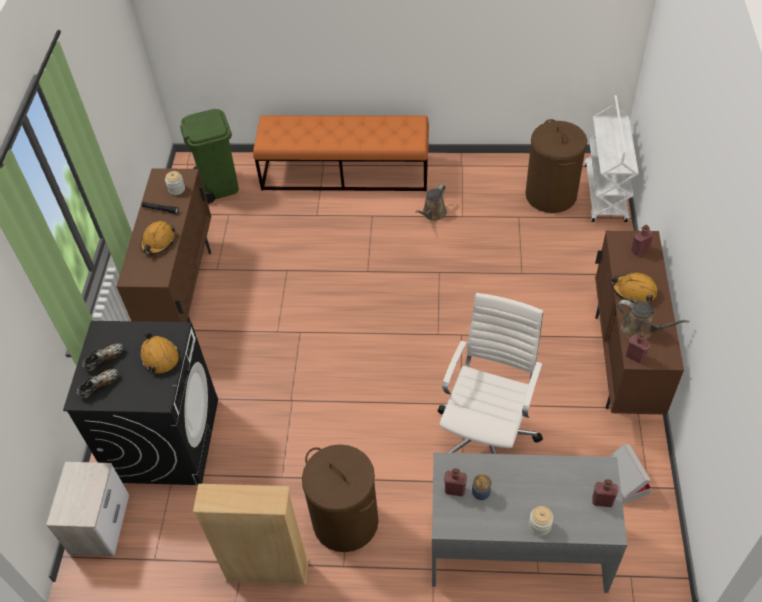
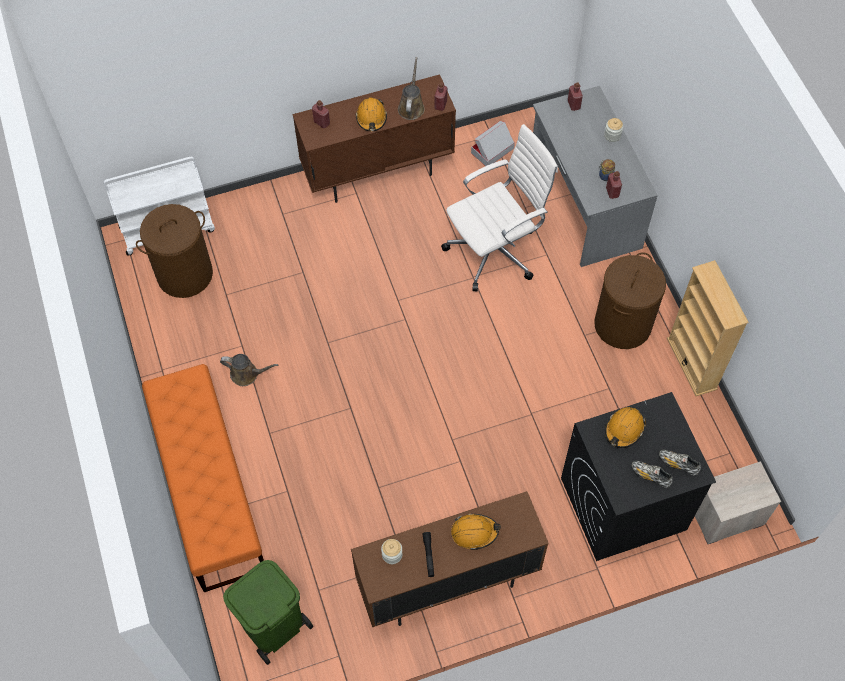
camera: 115 degrees left, 10 degrees up
(486, 435) = (495, 250): white office chair -> white office chair turned 150 degrees clockwise

